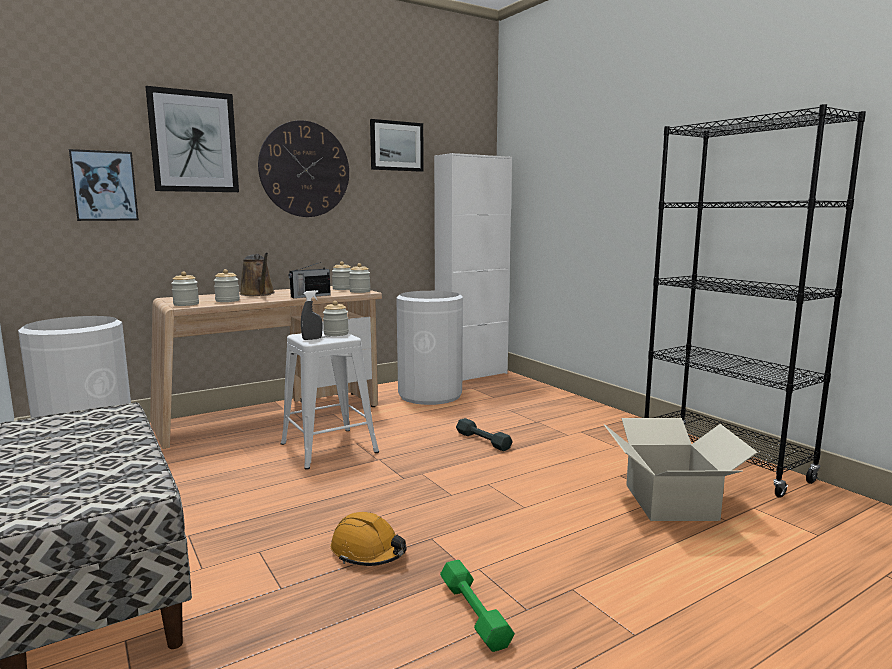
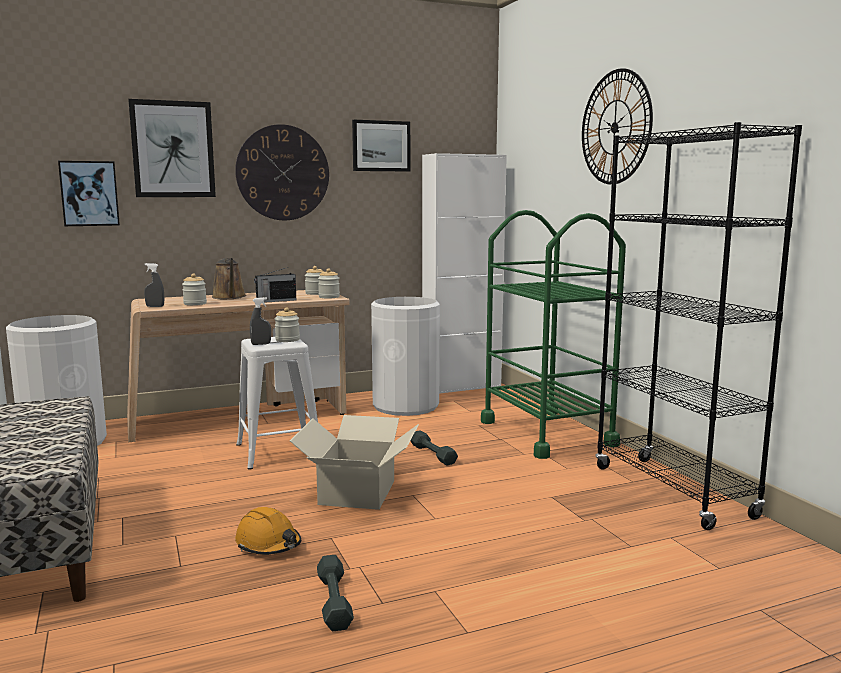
camera: 10 degrees right, 0 degrees up
(186, 304) = (155, 306): jar -> grey spray bottle
(473, 613) = (333, 600): green dumbbell -> grey dumbbell
(575, 413) = (546, 433): none -> green cart
(638, 125) = (615, 127): none -> wall clock
(671, 501) = (587, 525): cardboard box -> cardboard box (358, 492)

